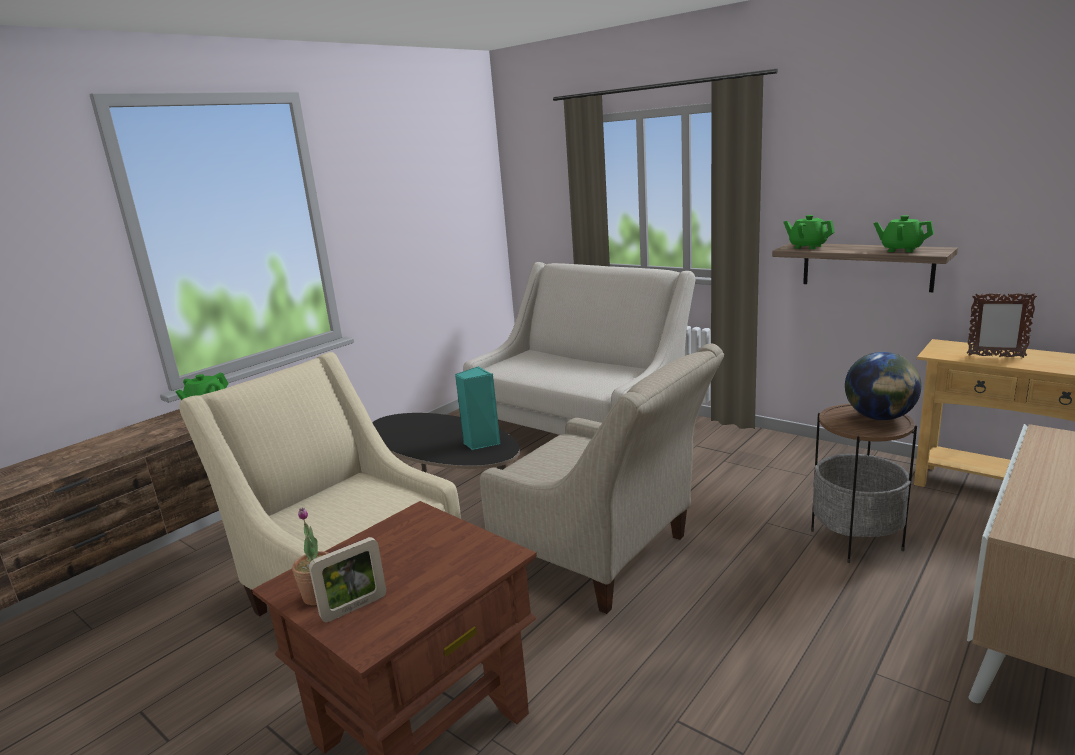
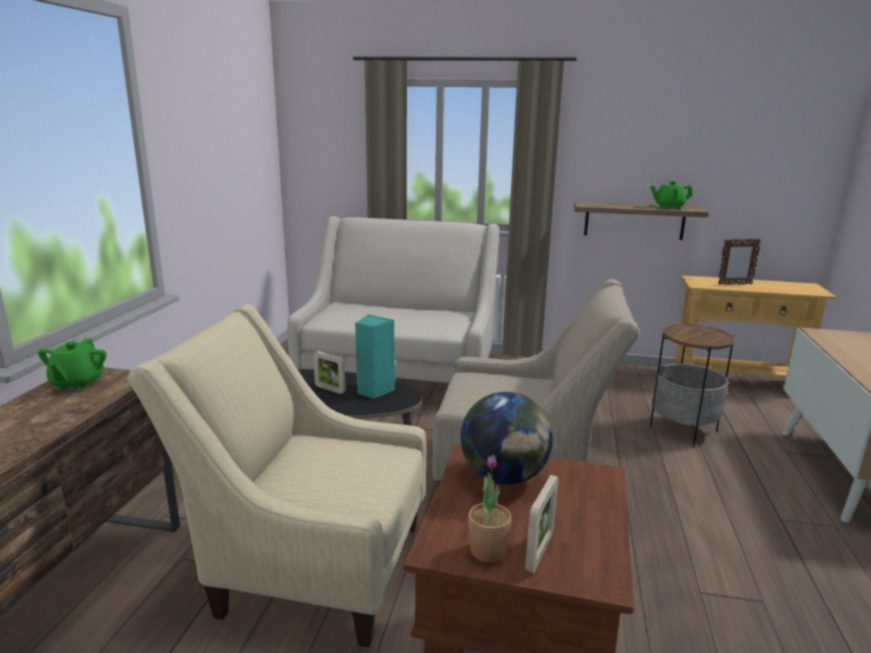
camera: 30 degrees left, 0 degrees up
(446, 436) = (330, 389): none -> picture frame
(807, 247) = (596, 204): green teapot -> none
(879, 417) = (705, 332): globe -> globe (504, 477)

